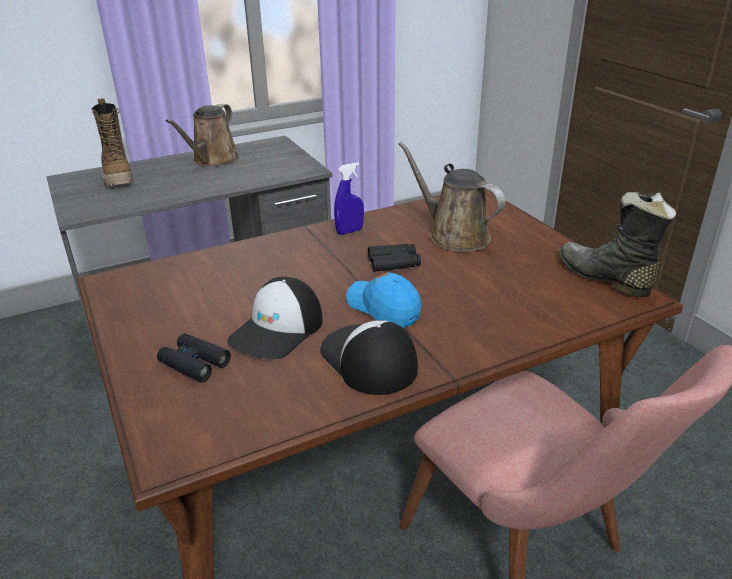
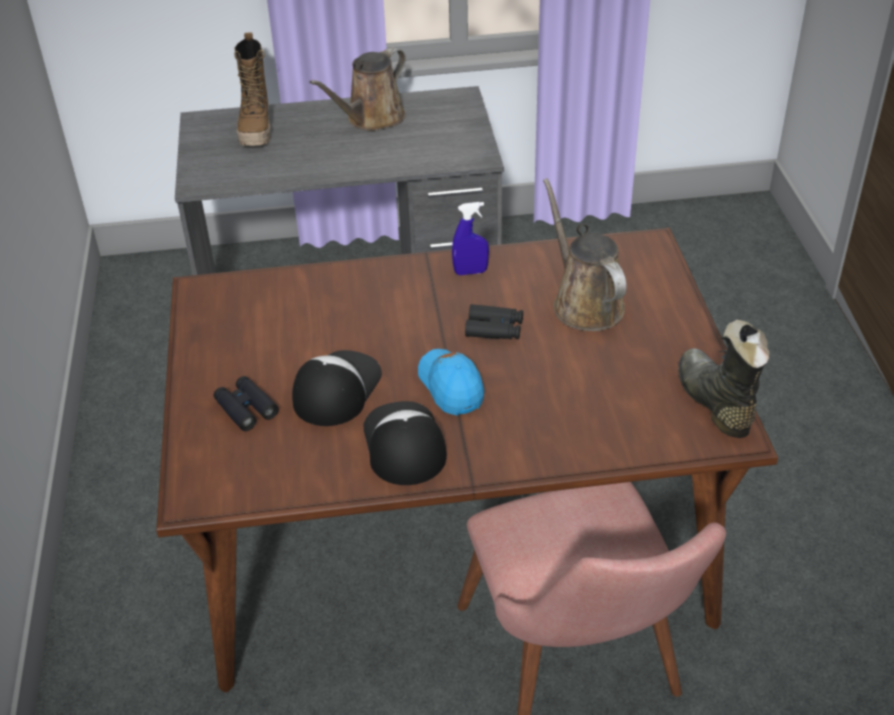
camera: 20 degrees right, 10 degrees up
(278, 330) = (336, 389): cap -> cap turned 150 degrees clockwise

